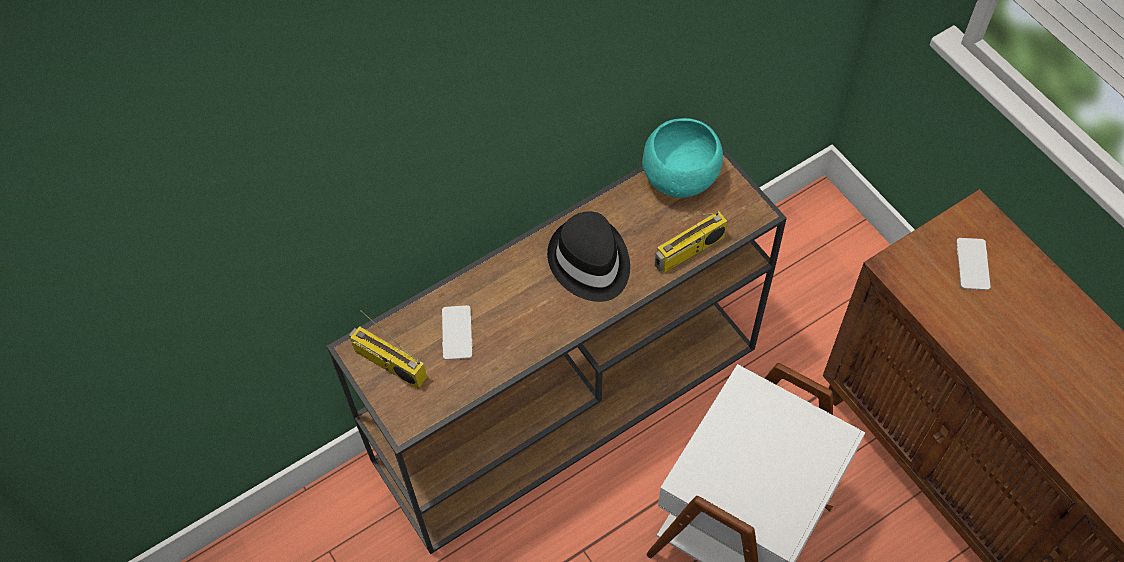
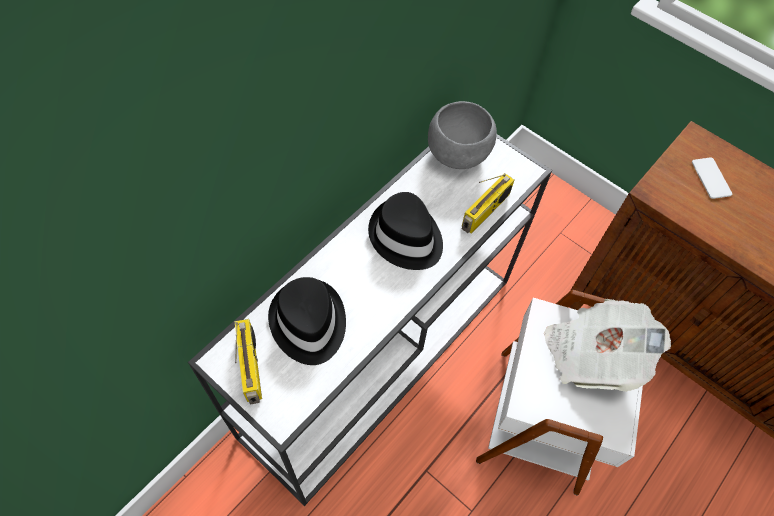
camera: 20 degrees left, 0 degrees up
(388, 364) = (251, 367): radio -> radio turned 120 degrees counterclockwise
(457, 333) = (307, 323): phone -> black hat
(569, 400) = (382, 352): brown console table -> white console table
(680, 178) = (458, 154): turquoise bowl -> grey bowl
(786, 443) = (593, 353): none -> newspaper

